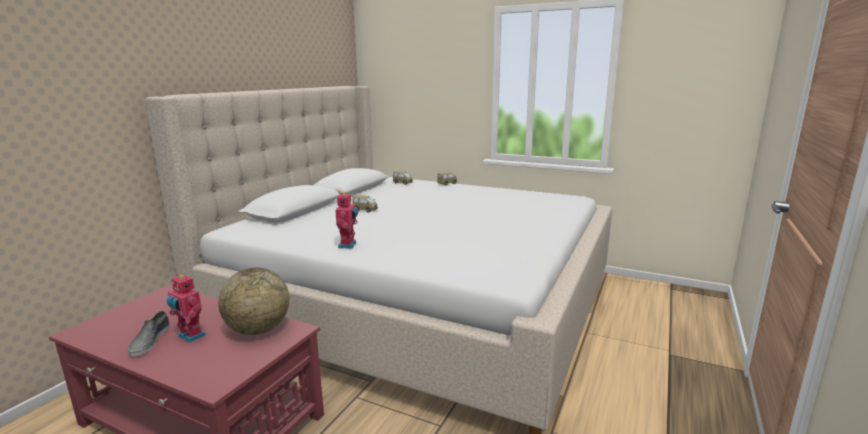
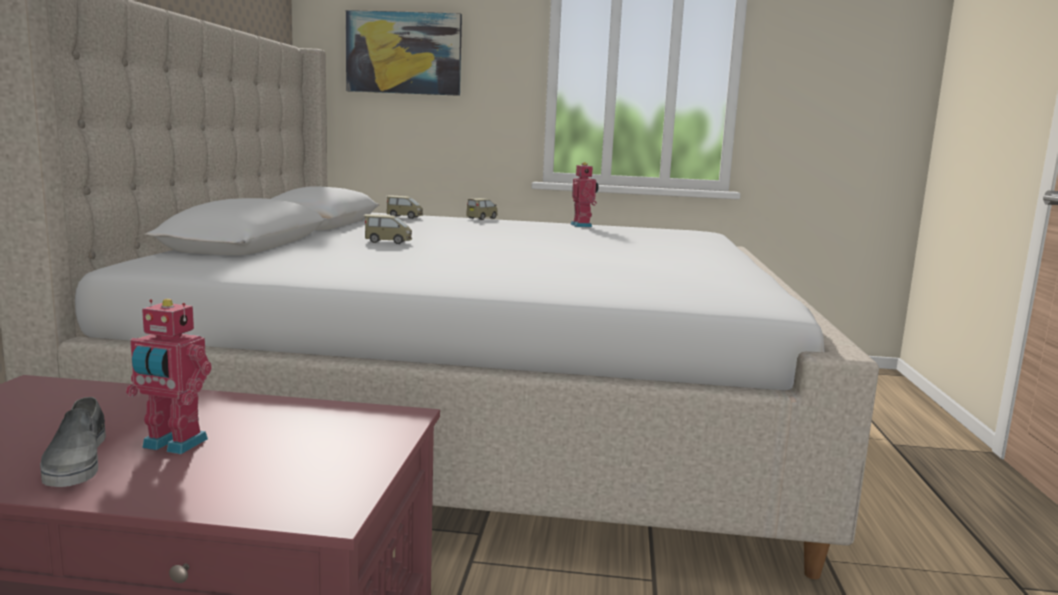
camera: 20 degrees left, 5 degrees down
(258, 330) = (319, 423): globe -> none
(348, 245) = (428, 276): toy robot -> toy robot (582, 225)
(413, 84) = (404, 53): none -> picture

